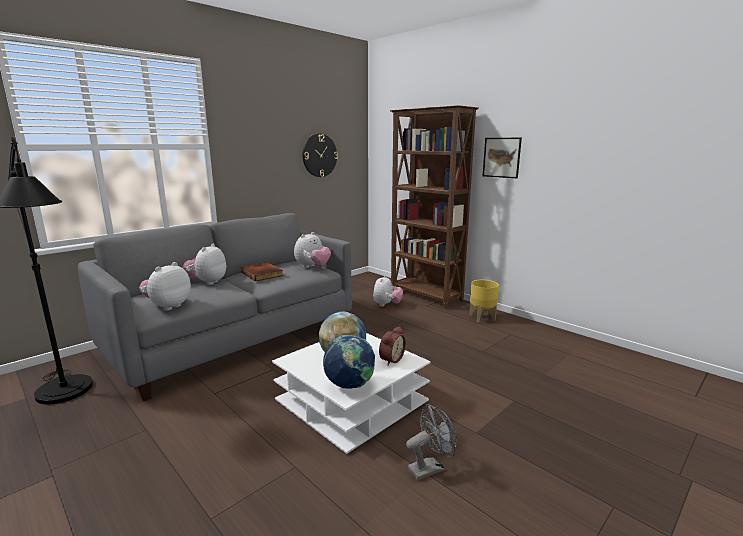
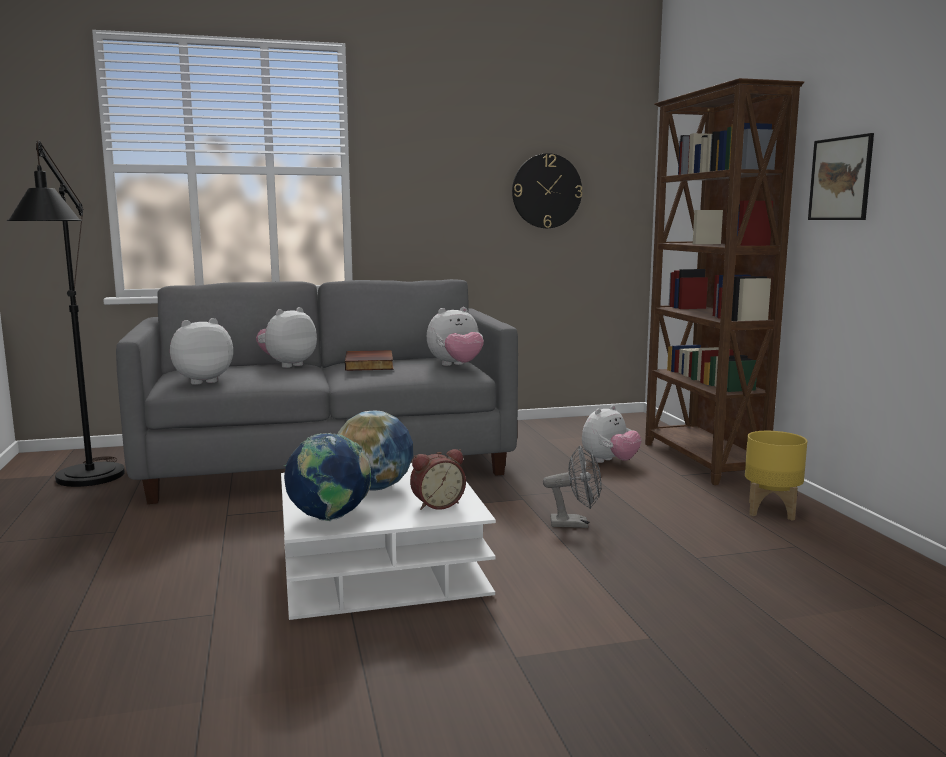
camera: 30 degrees right, 5 degrees down
(430, 468) = (379, 673): grey fan -> grey fan (575, 524)

